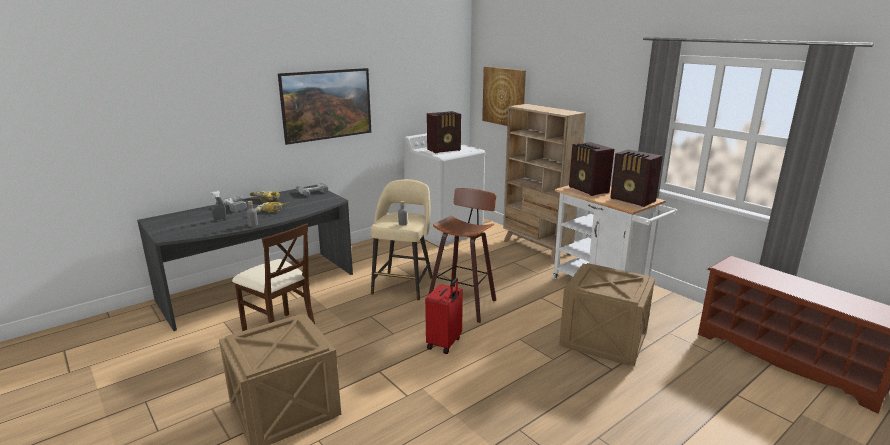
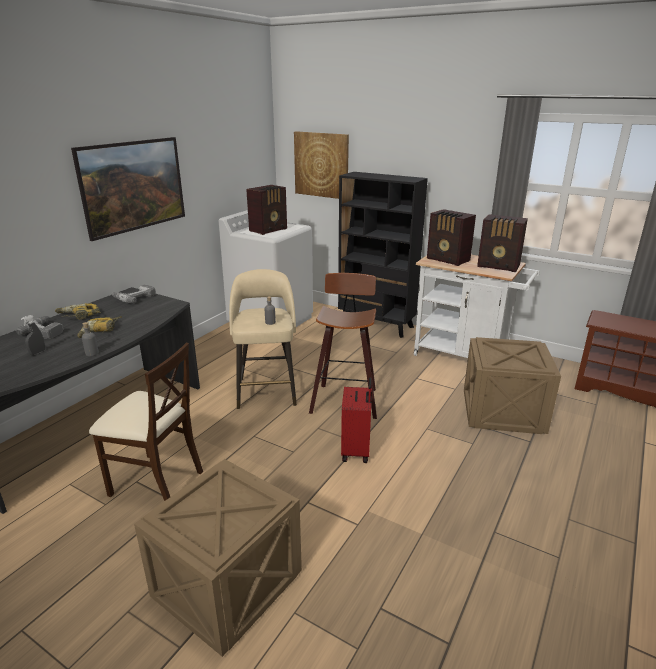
camera: 20 degrees left, 5 degrees up
(536, 248) = (376, 325): beige bookcase -> black bookcase

